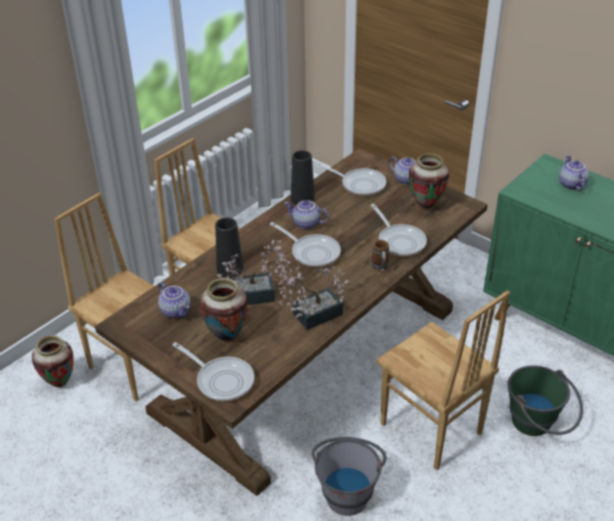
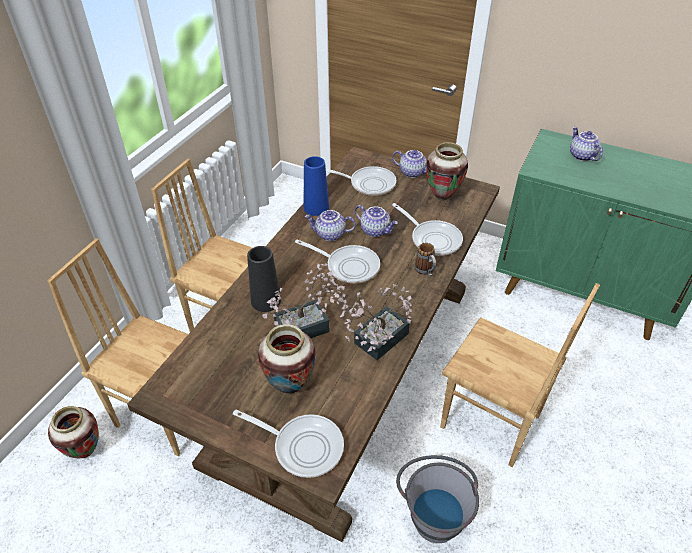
camera: 15 degrees left, 5 degrees up
(176, 311) = (221, 364): teapot -> teapot (375, 230)
(302, 198) = (316, 207): black vase -> blue vase
(538, 426) = (586, 397): green bucket -> none

